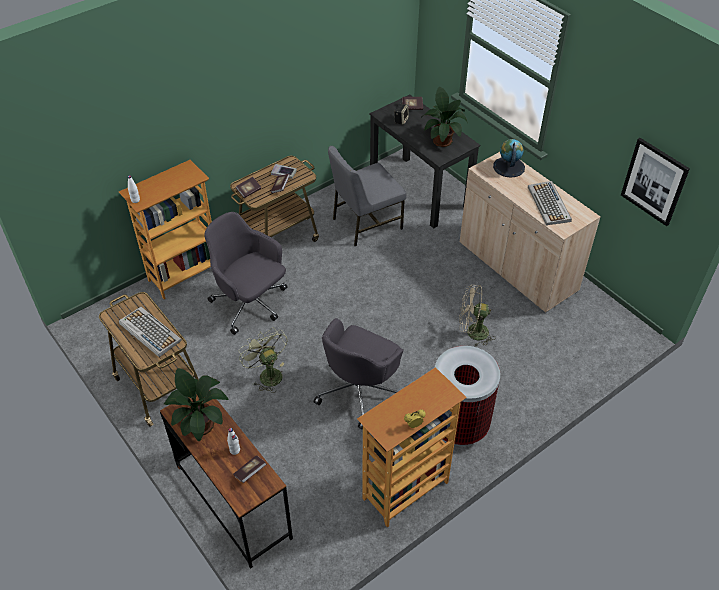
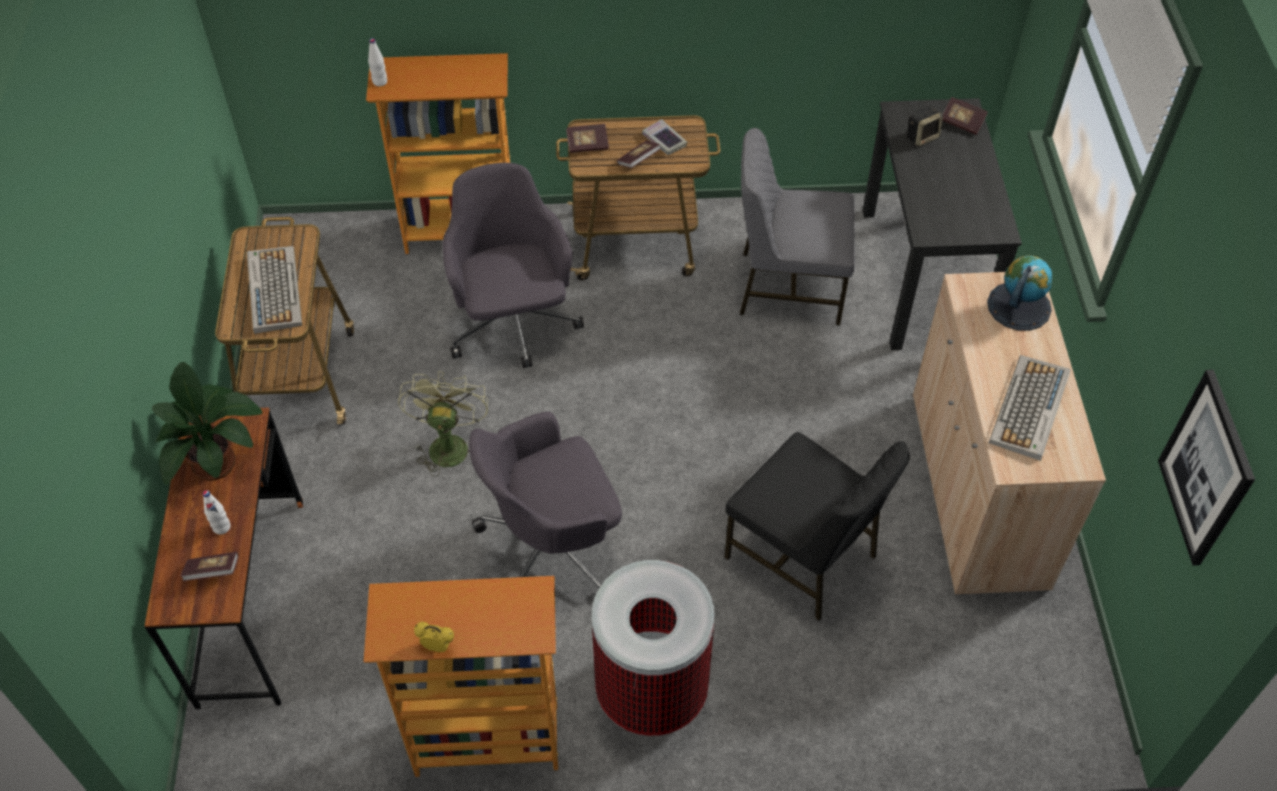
camera: 35 degrees right, 5 degrees up
(442, 139) = (963, 203): potted plant -> none
(472, 332) = (803, 557): beige fan -> black chair

